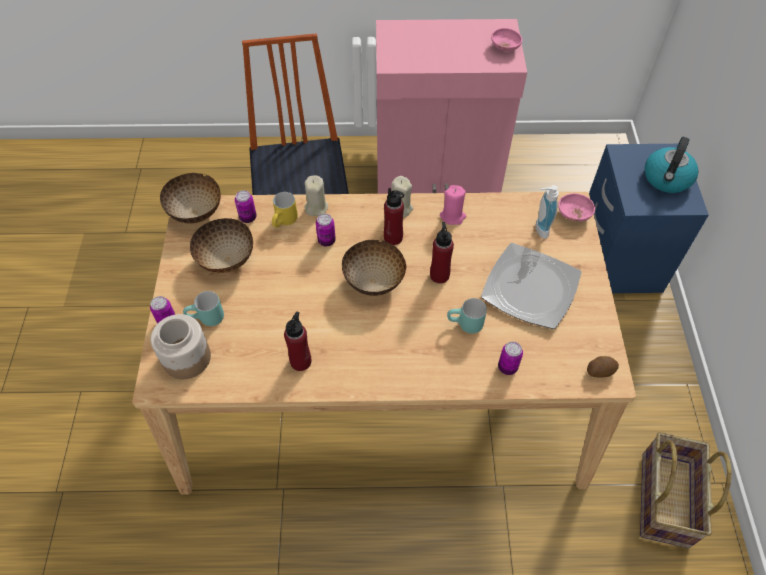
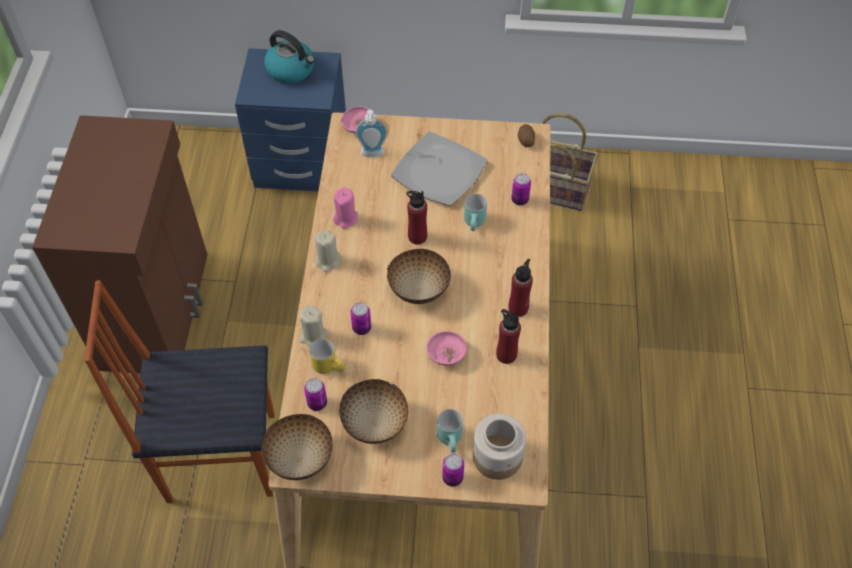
camera: 85 degrees left, 0 degrees up
(393, 237) = (366, 270): red bottle -> red bottle (518, 308)
(437, 183) = (158, 309): pink cabinet -> brown cabinet
(505, 47) = (126, 132): pink bowl -> pink bowl (446, 354)

